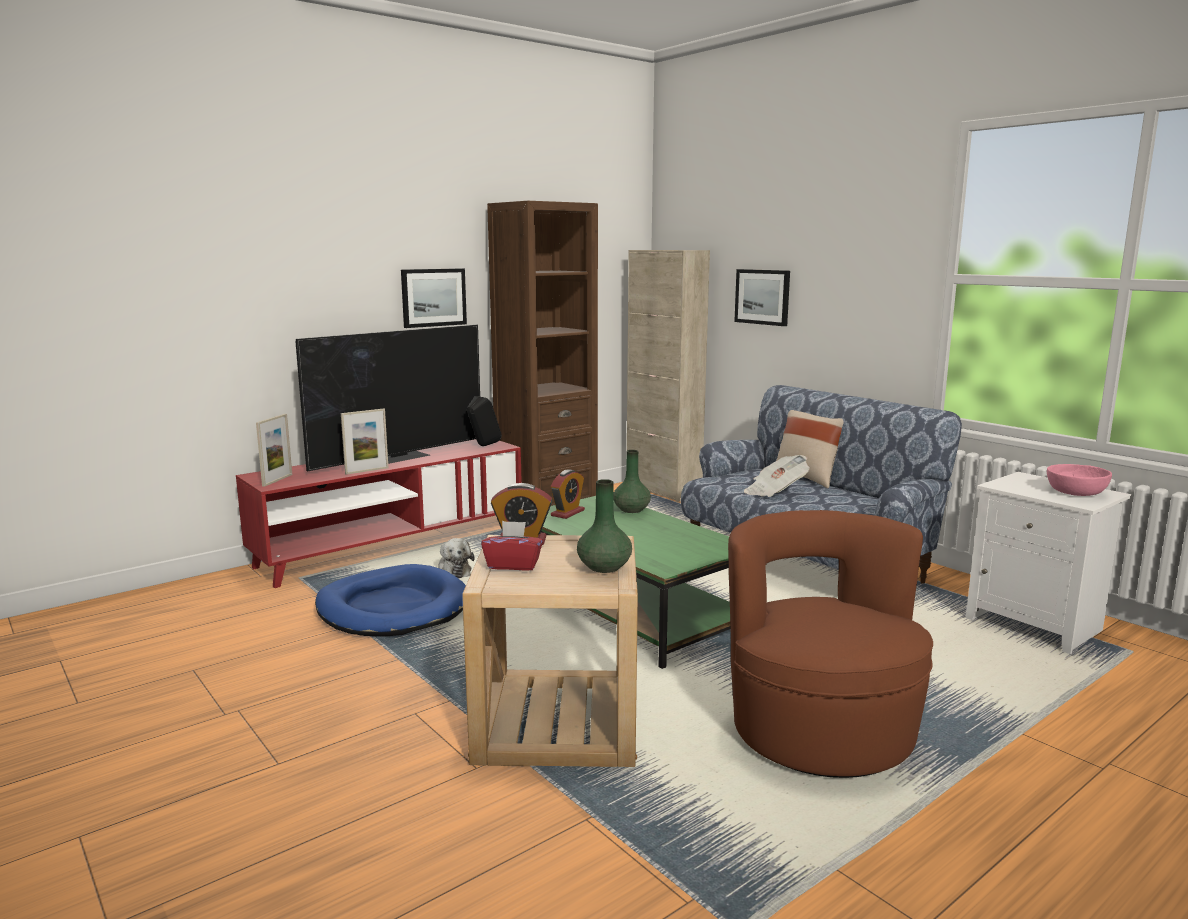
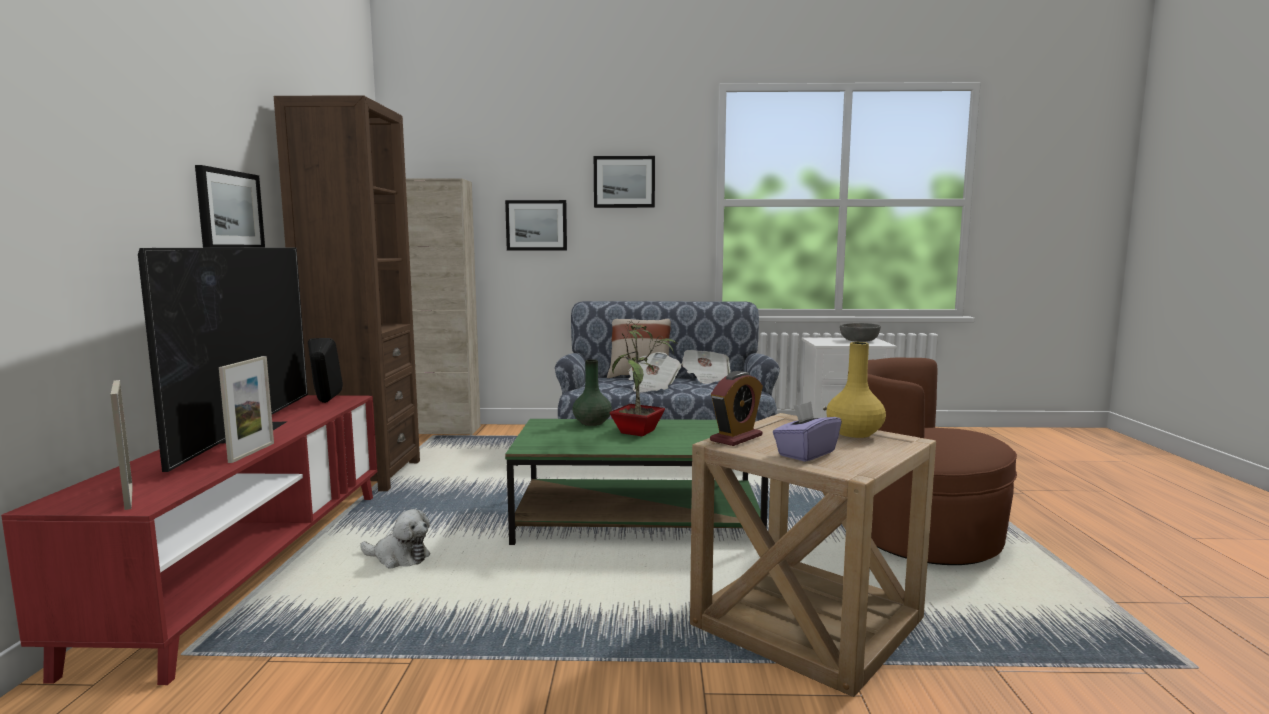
camera: 50 degrees left, 5 degrees down
(393, 608) = (418, 620): blue dog bed -> none
(513, 565) = (805, 453): red tissue box -> purple tissue box
(567, 513) = (550, 439): alarm clock -> none
(604, 567) = (853, 433): green vase -> yellow vase
(637, 528) = (639, 432): none -> potted plant
(846, 250) = (624, 182): none -> picture
(859, 497) = (706, 378): none -> newspaper
(1075, 492) = (859, 340): pink bowl -> grey bowl

